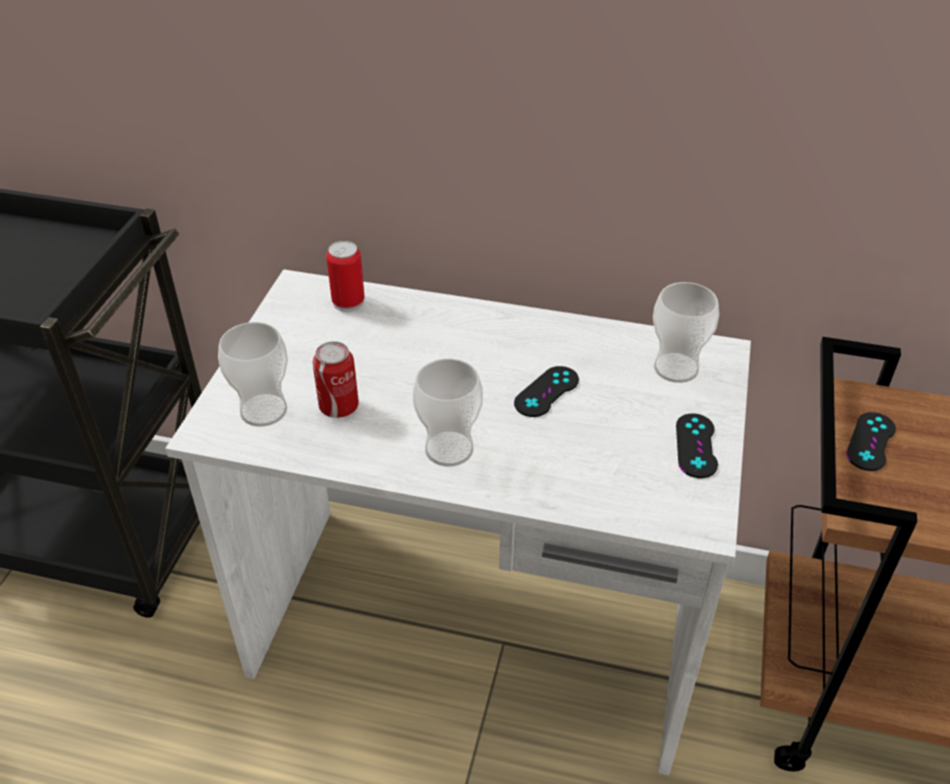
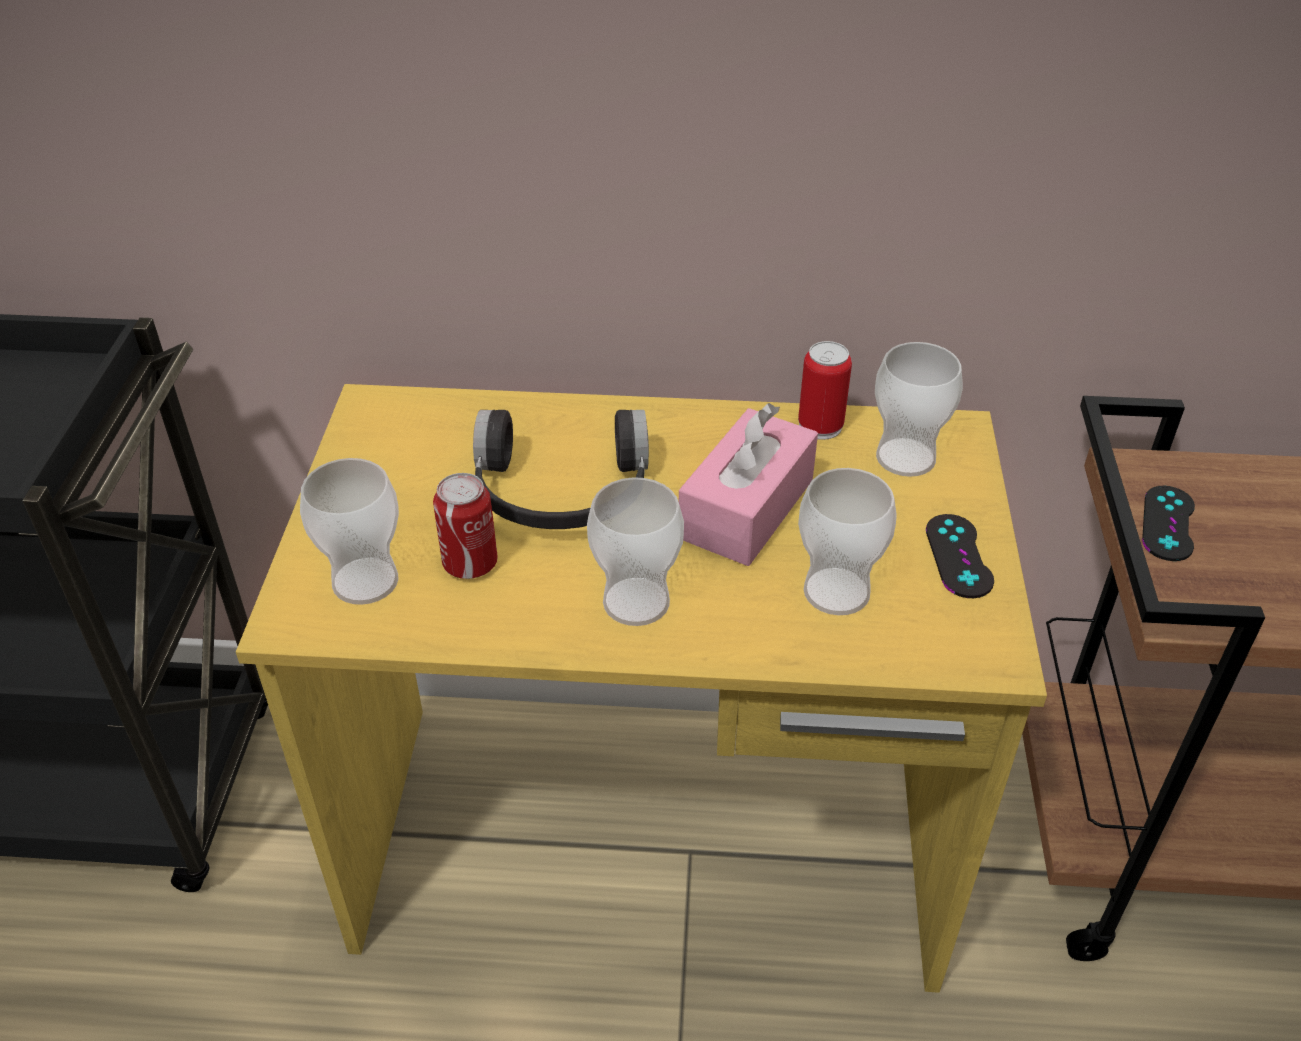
camera: 10 degrees left, 0 degrees up
(348, 302) = (447, 419): can -> can (820, 426)
(415, 365) = (561, 493): none -> black headphones
(476, 634) = (652, 845): white desk -> yellow desk
(546, 392) = (746, 509): black game controller -> pink tissue box
(597, 460) = (836, 591): none -> cup

